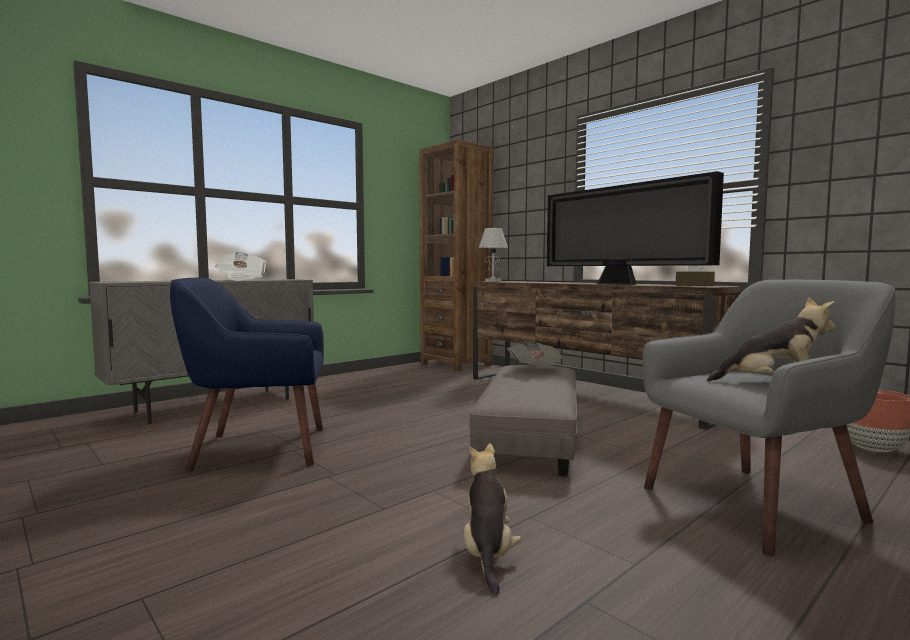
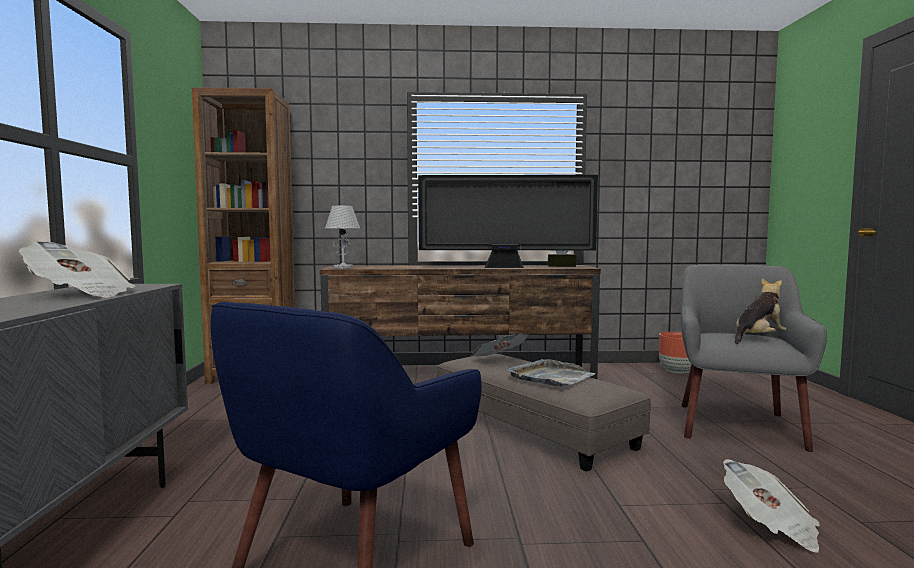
camera: 50 degrees left, 0 degrees up
(488, 553) = (771, 527): plush toy -> newspaper
(526, 385) = (551, 377): none -> grey tray

